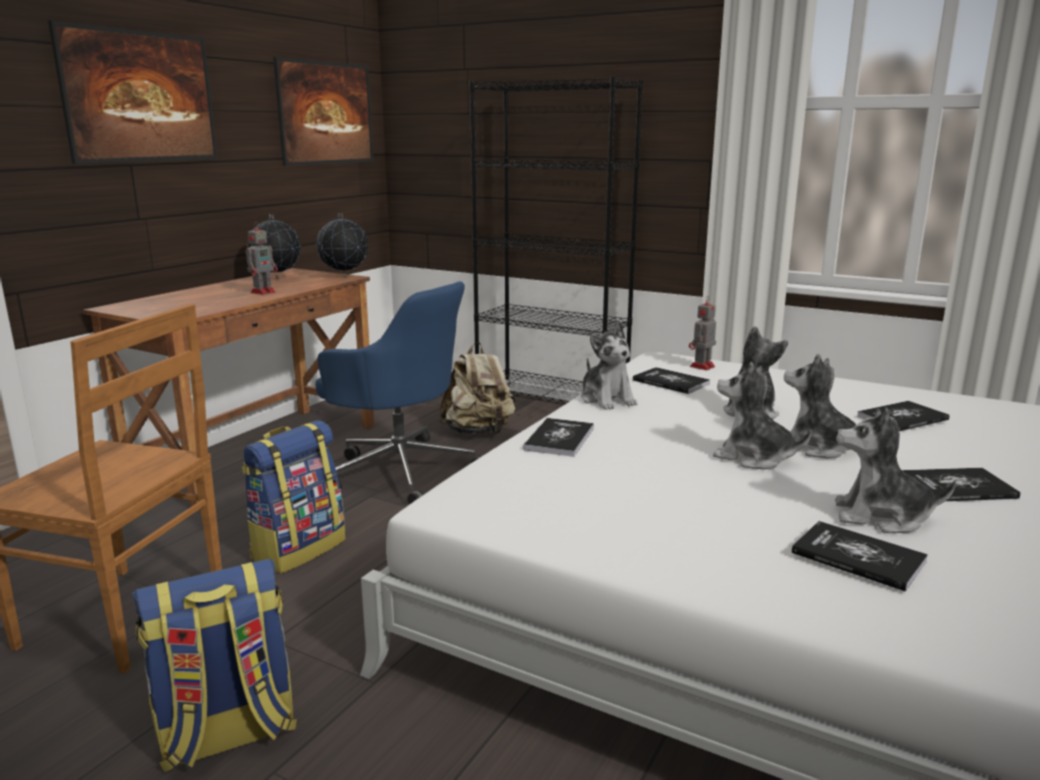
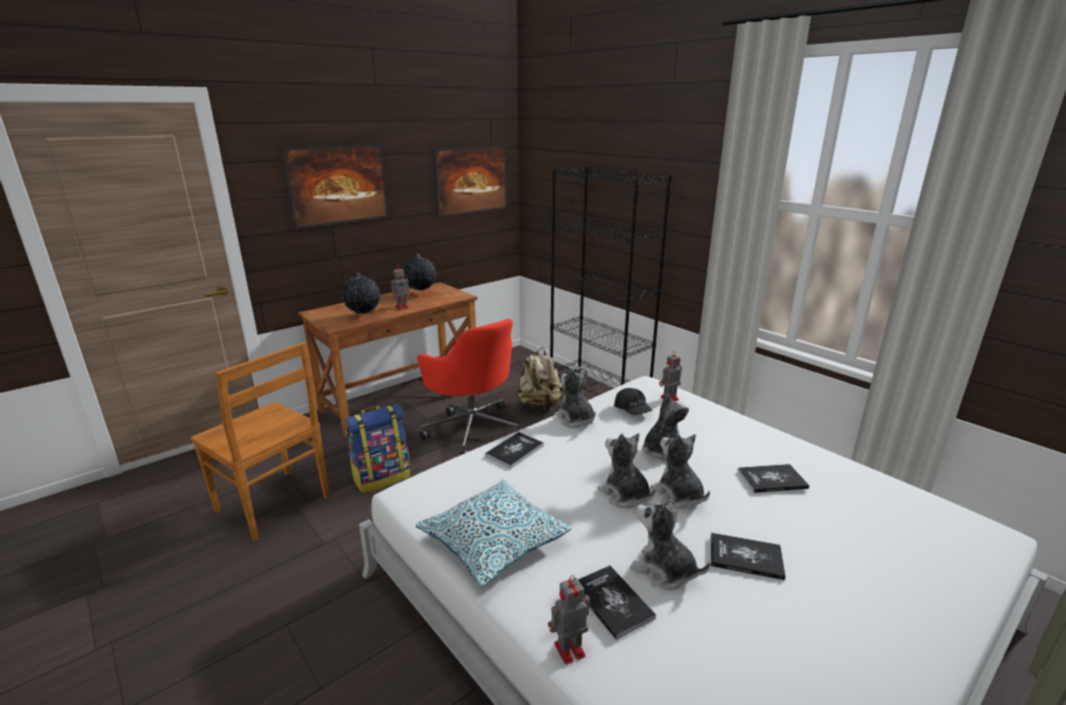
camera: 20 degrees right, 5 degrees up
(227, 735) = (278, 594): backpack -> none
(344, 277) = (461, 296): globe -> globe (364, 317)
(400, 471) = (472, 429): blue office chair -> red office chair
(607, 399) = (575, 419): plush toy -> plush toy turned 150 degrees clockwise
(635, 531) = (494, 541): none -> pillow
(671, 382) = (633, 410): book -> black cap
(858, 617) = (568, 650): none -> toy robot

